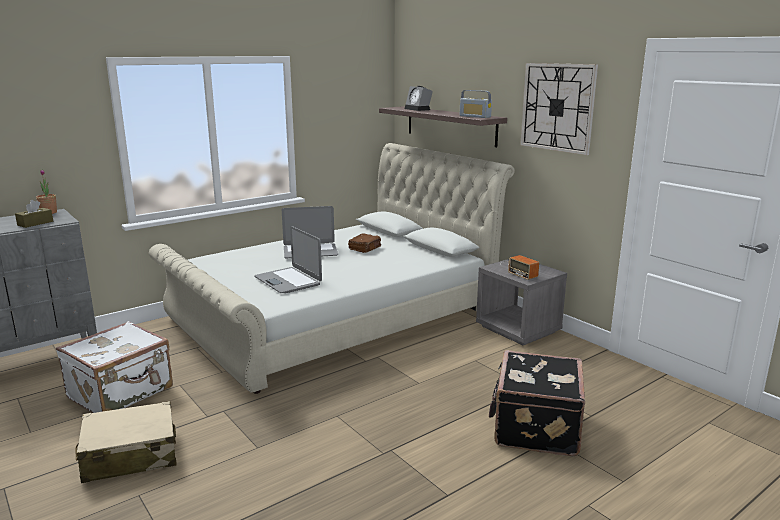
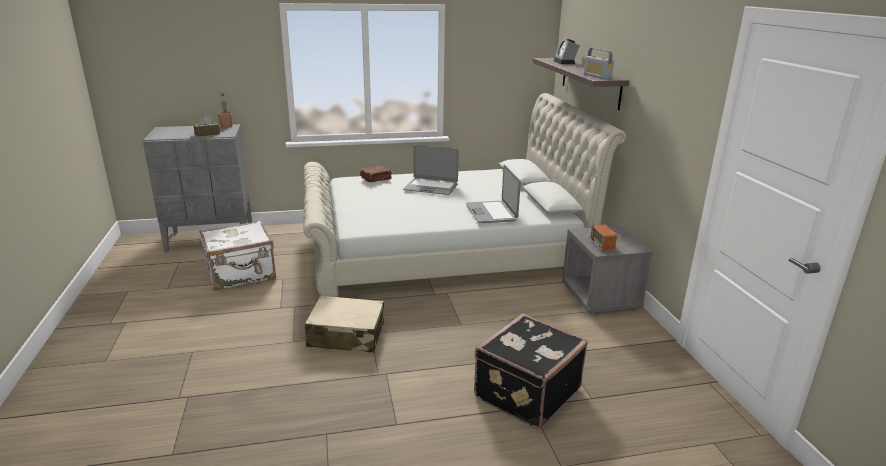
camera: 25 degrees right, 5 degrees up
(130, 455) = (210, 322): beige suitcase -> beige suitcase (346, 335)
(288, 281) = (386, 210): laptop -> laptop (491, 213)
(365, 249) = (481, 192): brown book -> brown book (376, 179)
(557, 107) = (666, 75): wall clock -> none

